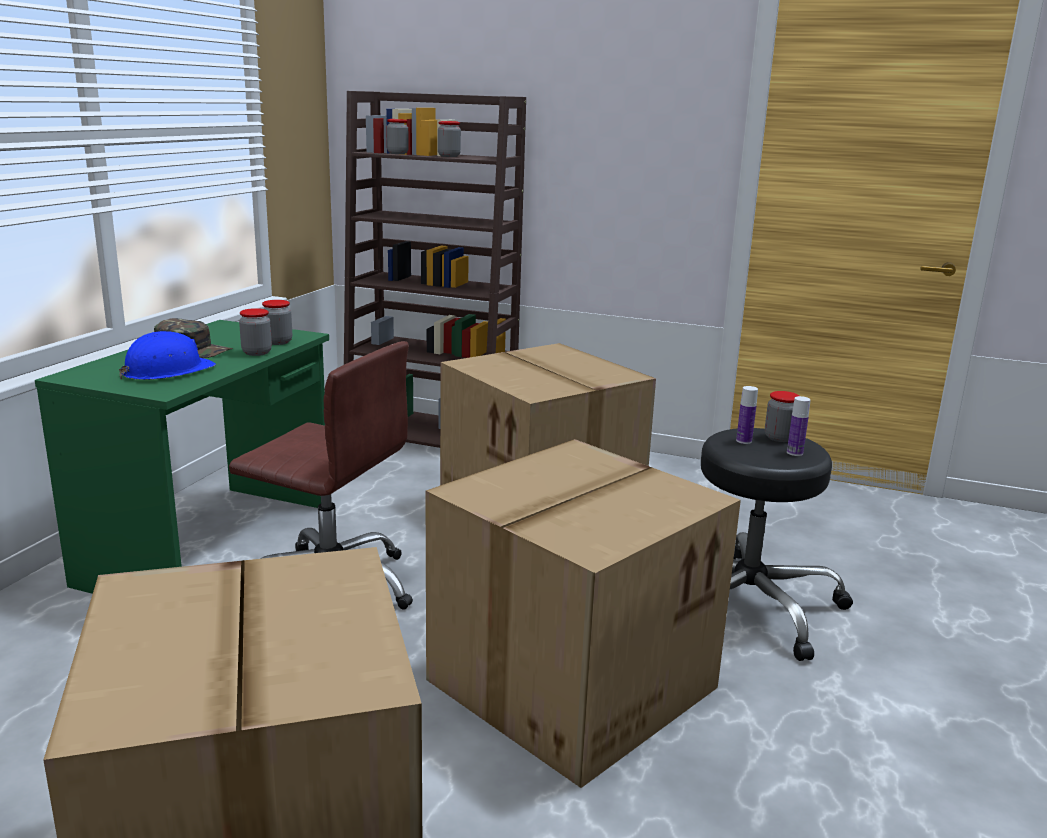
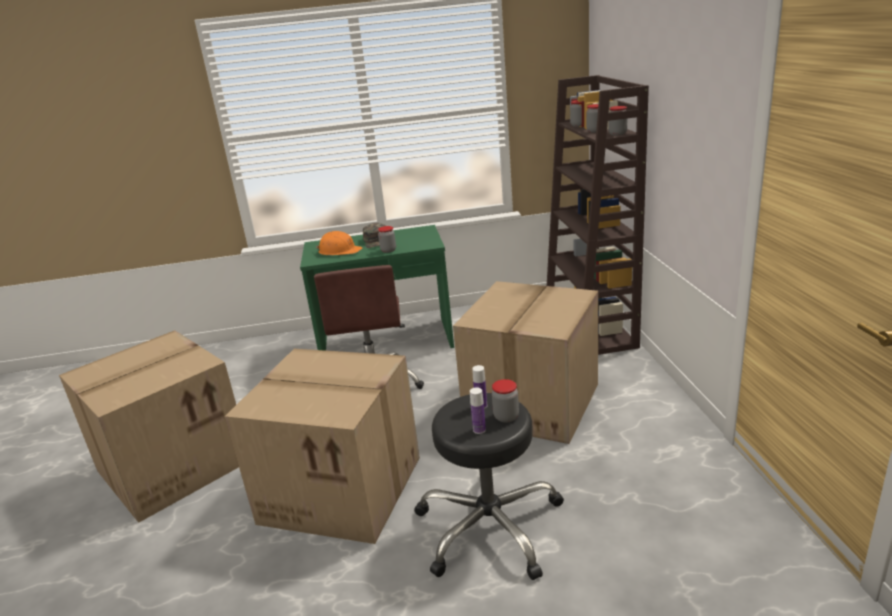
camera: 65 degrees right, 5 degrees up
(167, 371) = (339, 251): blue hard hat -> orange hard hat
(278, 342) = (412, 246): jar -> jar (617, 134)

